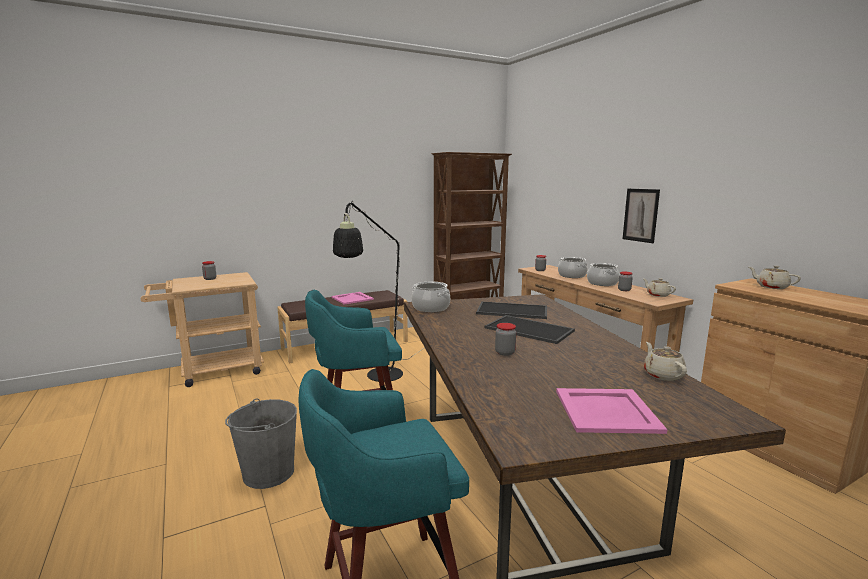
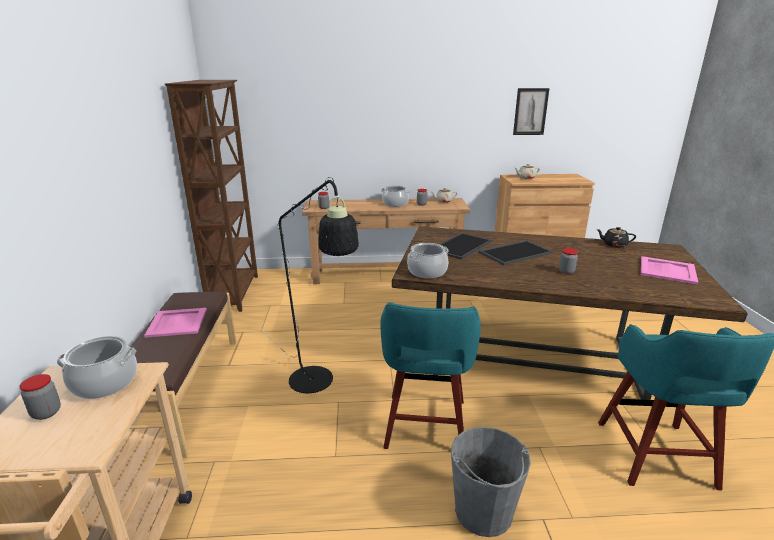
camera: 65 degrees left, 10 degrees up
(572, 276) = (359, 204): cooking pot -> cooking pot (105, 382)
(640, 215) = (408, 139): picture -> picture (530, 111)
(663, 375) = (614, 244): beige teapot -> black teapot

